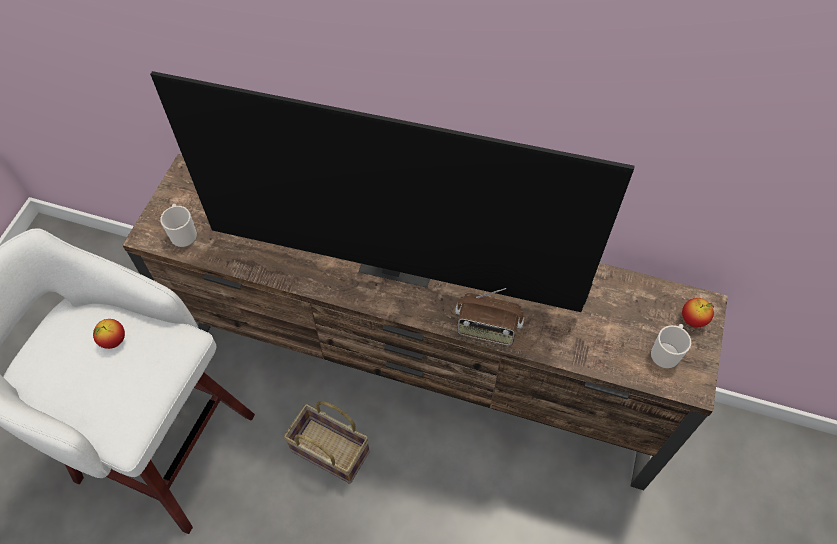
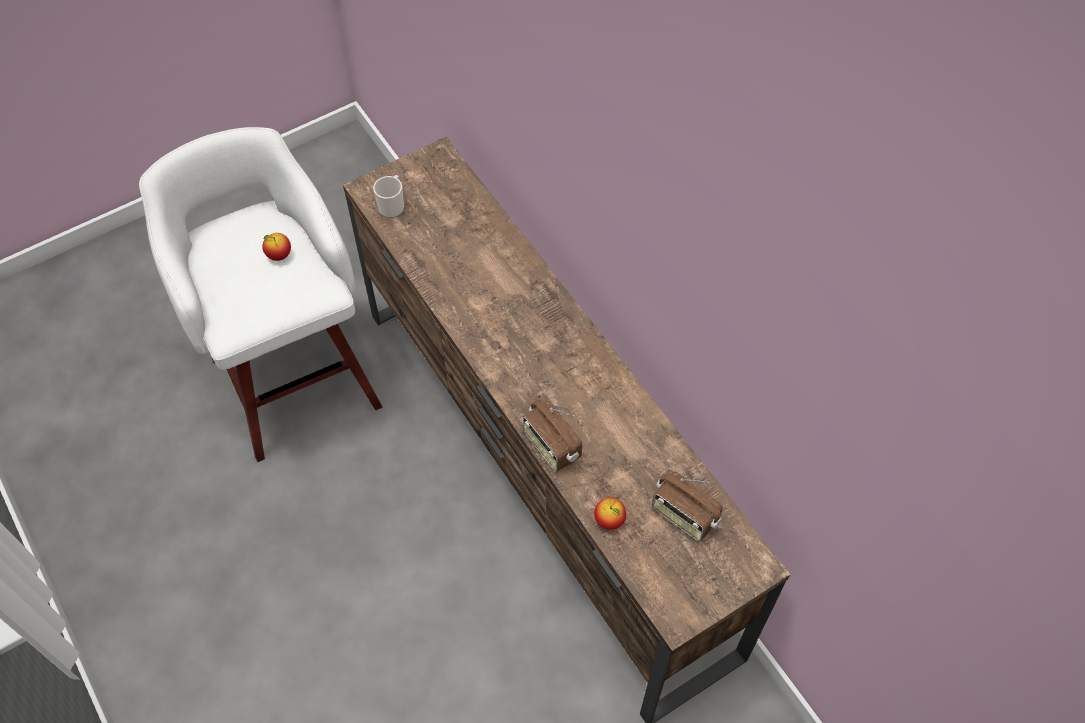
camera: 40 degrees right, 0 degrees up
(327, 451) = (412, 481): basket -> none
(400, 260) = (536, 341): television -> none
(625, 309) = (684, 515): none -> radio
(666, 353) = (681, 576): mug -> none
(693, 320) = (735, 569): apple -> apple (609, 520)

